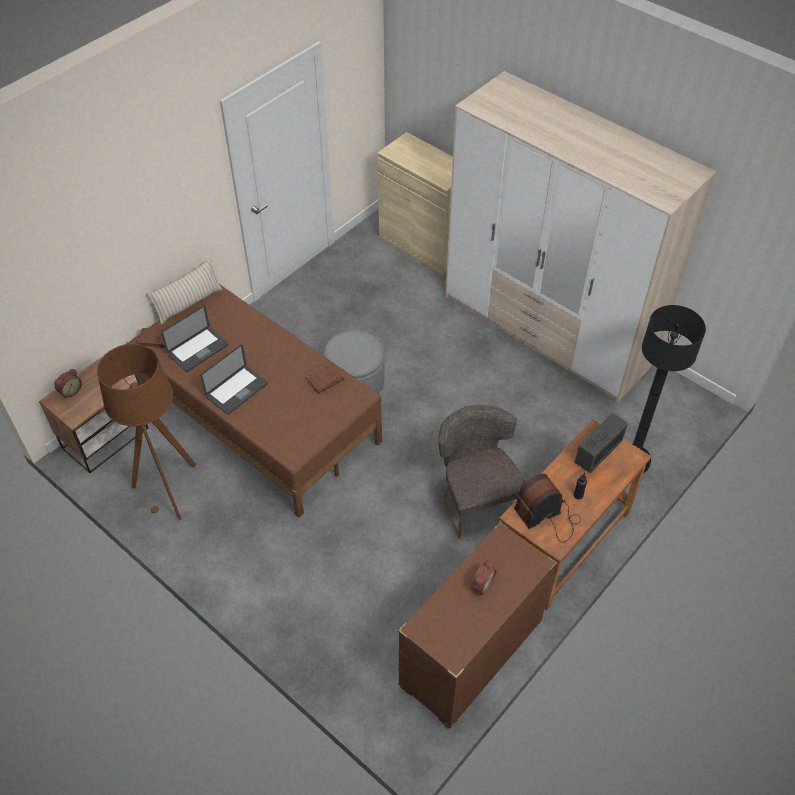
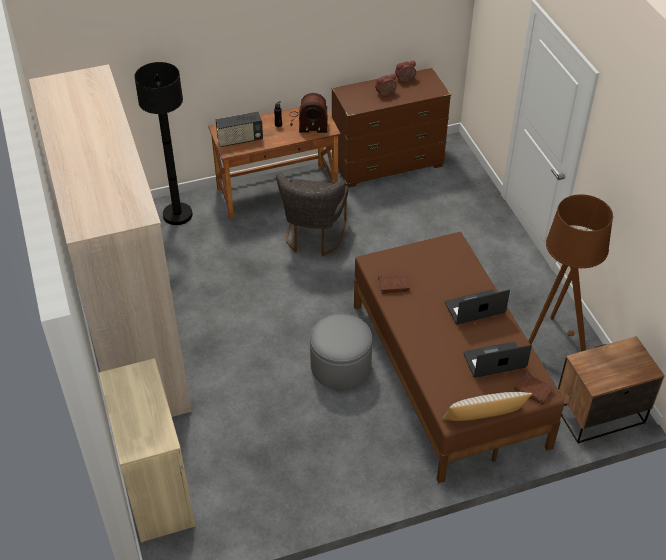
camera: 150 degrees left, 5 degrees down
(70, 391) = (631, 372): alarm clock -> alarm clock (405, 80)

